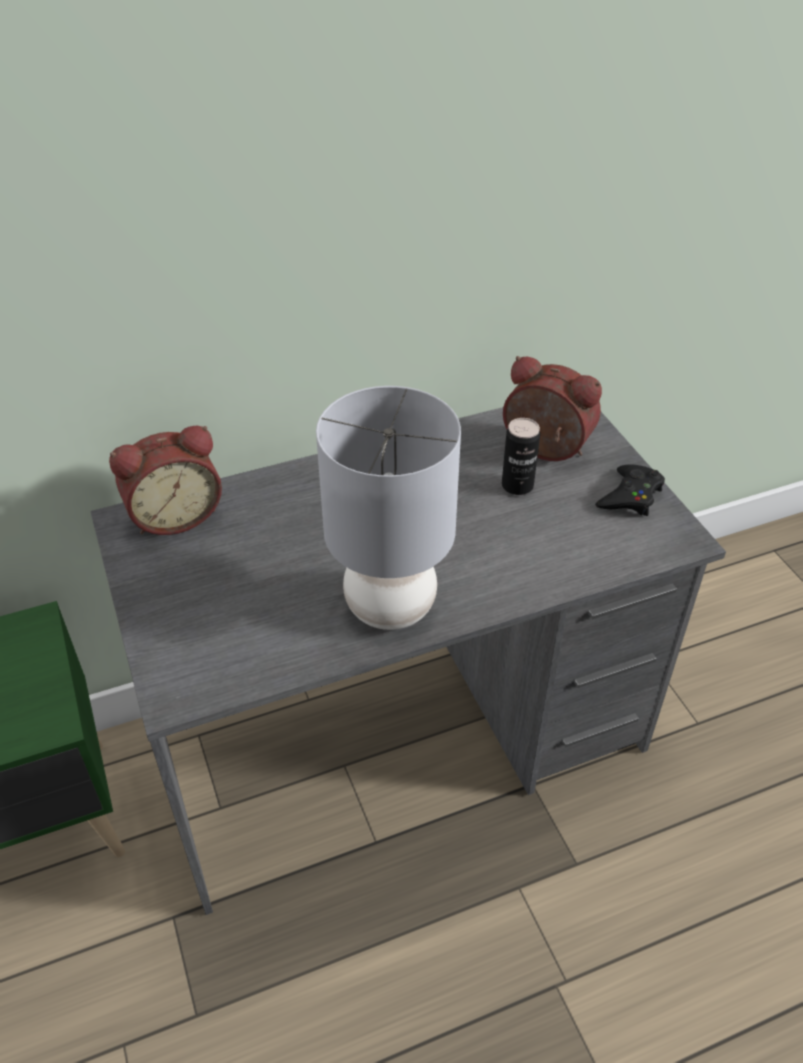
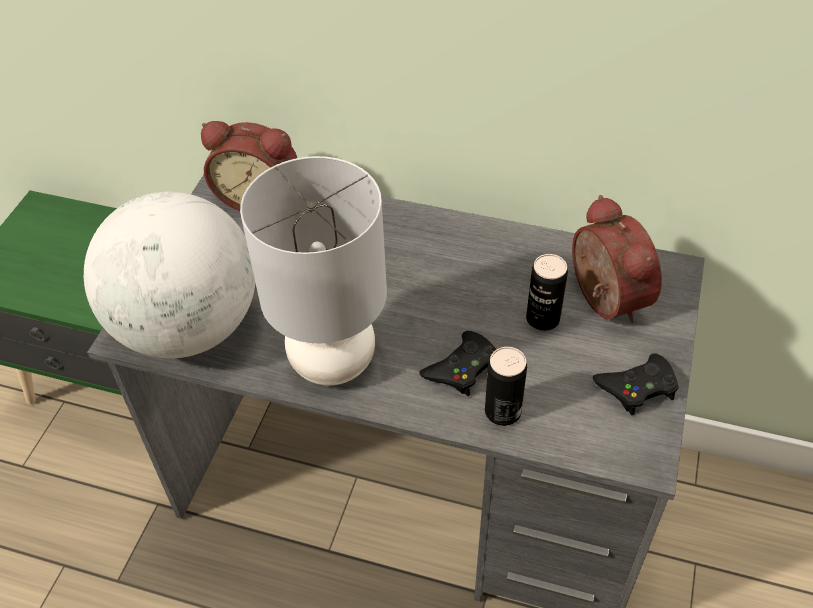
camera: 40 degrees right, 5 degrees up
(228, 655) = (188, 327): none -> globe
(498, 552) = (462, 368): none -> black game controller
(560, 565) = (502, 411): none -> can

